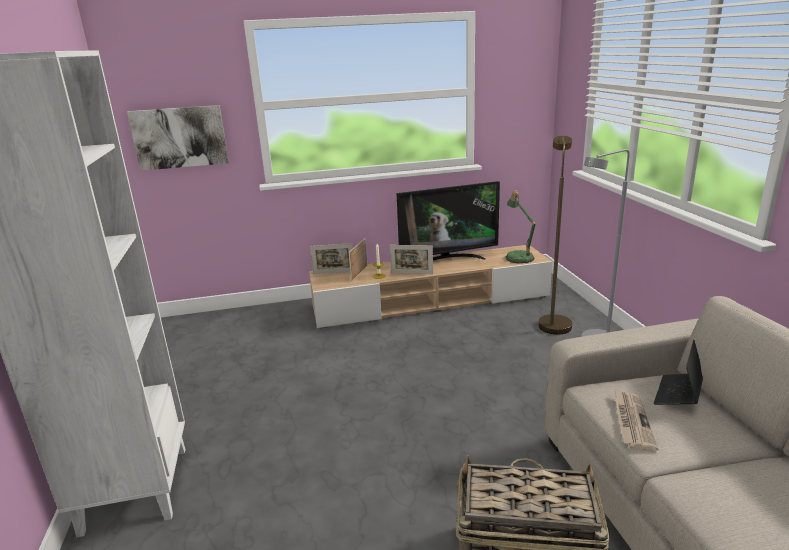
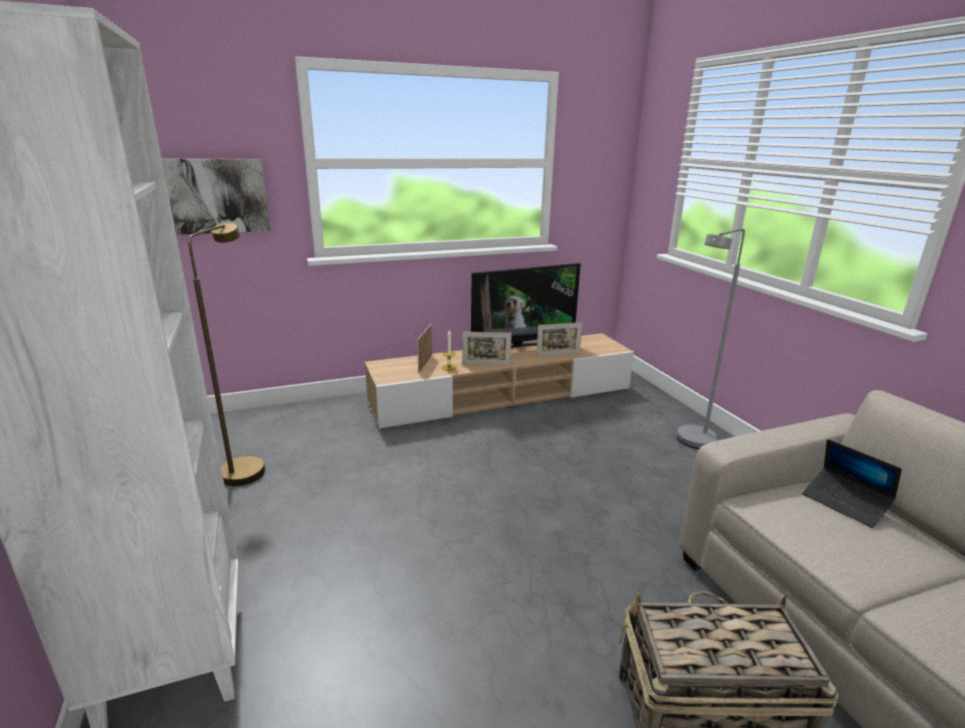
camera: 10 degrees left, 0 degrees up
(333, 272) = (395, 363): picture frame -> picture frame (558, 354)
(518, 256) = (596, 346): table lamp -> none
(553, 322) = (641, 417): brown floor lamp -> brown floor lamp (247, 466)
(631, 421) = (813, 539): newspaper -> none
(678, 394) = (845, 503): laptop -> laptop turned 60 degrees counterclockwise

